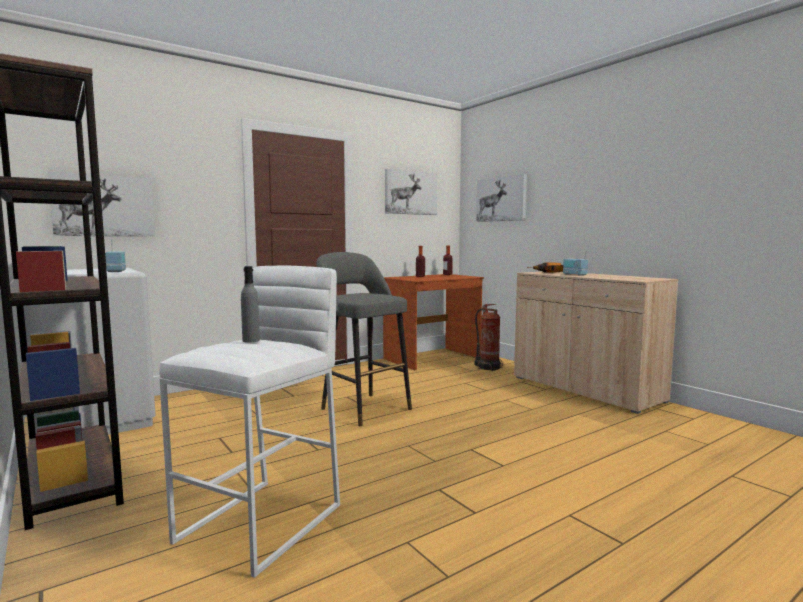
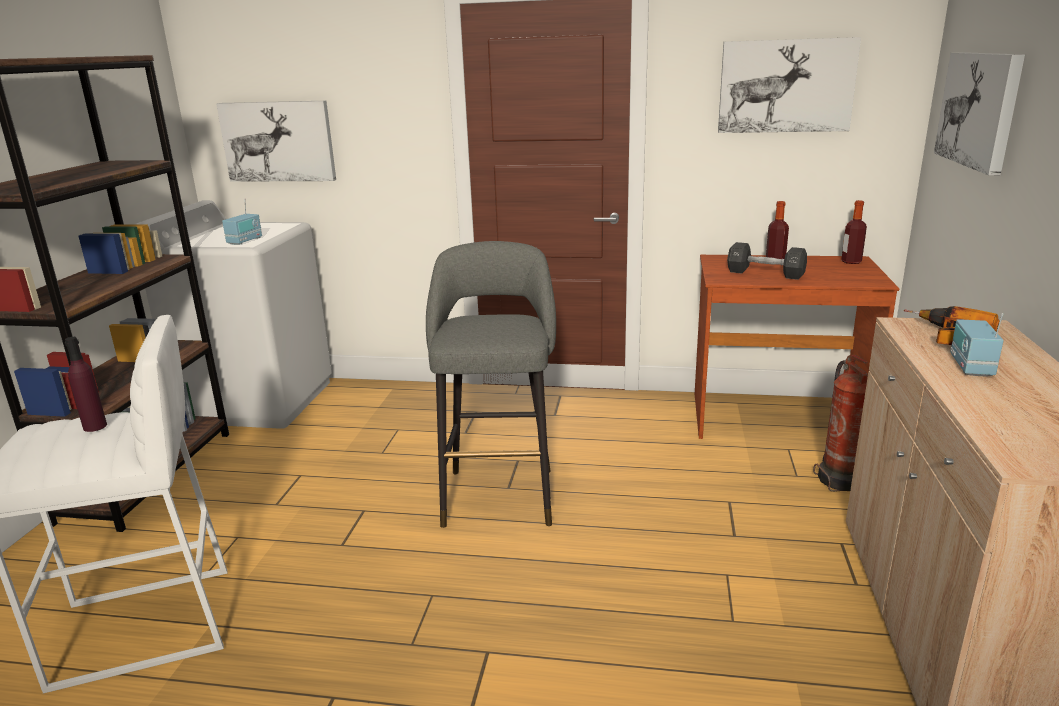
camera: 45 degrees right, 15 degrees up
(251, 340) = (95, 426): grey bottle -> purple bottle
(428, 278) = (765, 273): none -> black dumbbell

